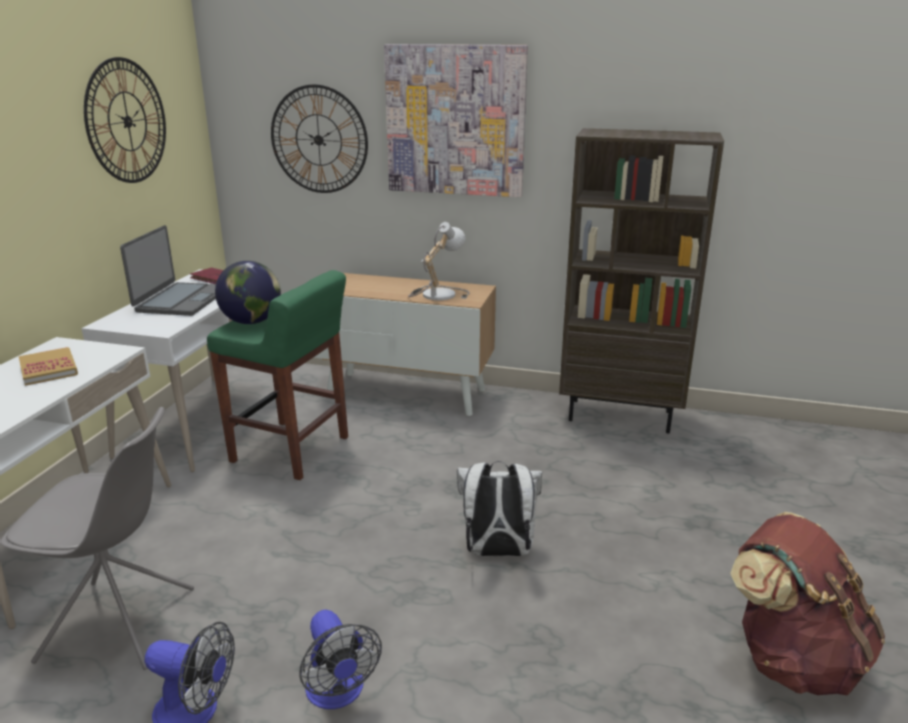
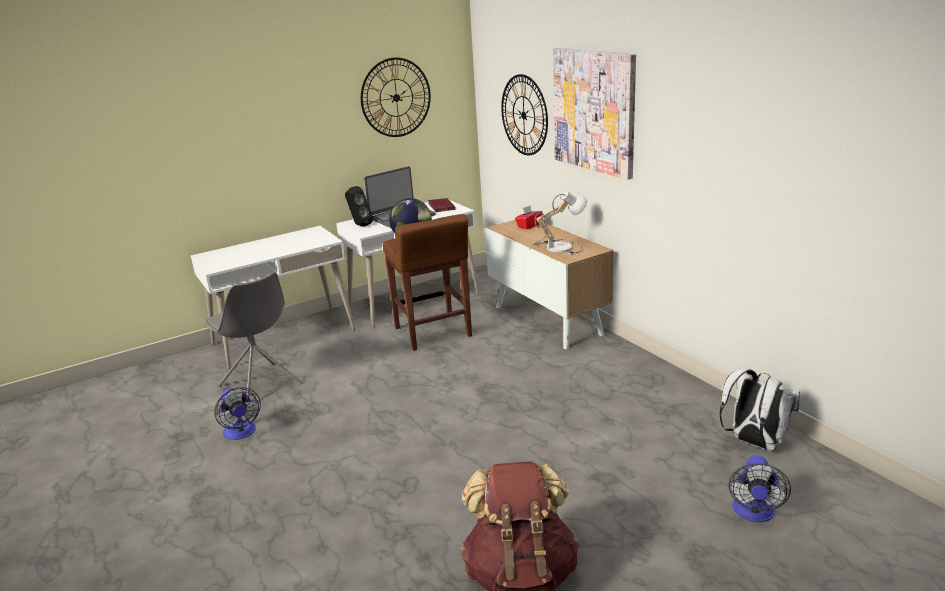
camera: 45 degrees right, 0 degrees up
(48, 369) = (291, 242): book -> none
(130, 322) = (359, 225): none -> black speaker
(292, 450) = (433, 332): green stool -> brown stool
(338, 693) = (293, 455): fan -> fan (754, 513)
(358, 281) = (528, 225): none -> red tissue box
(497, 552) = (453, 433): white backpack -> white backpack (754, 442)
(620, 415) = (676, 388): brown bookcase -> none

